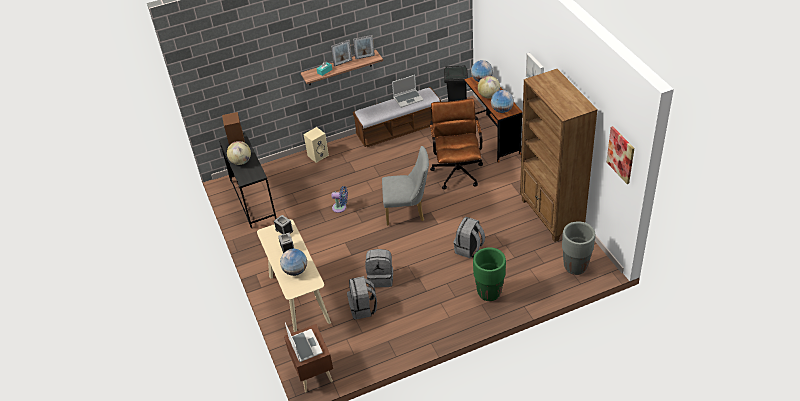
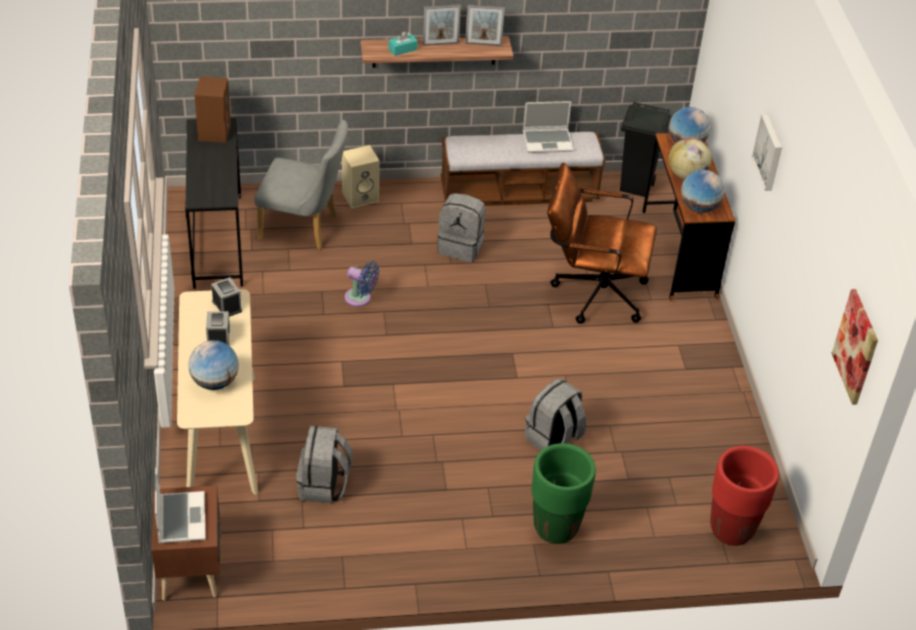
camera: 10 degrees right, 0 degrees up
(241, 161) = (207, 167): globe -> none
(381, 278) = (377, 442): grey backpack -> grey backpack (461, 246)
(408, 211) = (474, 340): grey chair -> grey chair (304, 228)
(457, 169) = (592, 292): brown office chair -> brown office chair turned 90 degrees counterclockwise
(551, 216) = (726, 424): brown bookcase -> none
(575, 267) = (731, 530): grey planter -> red planter

